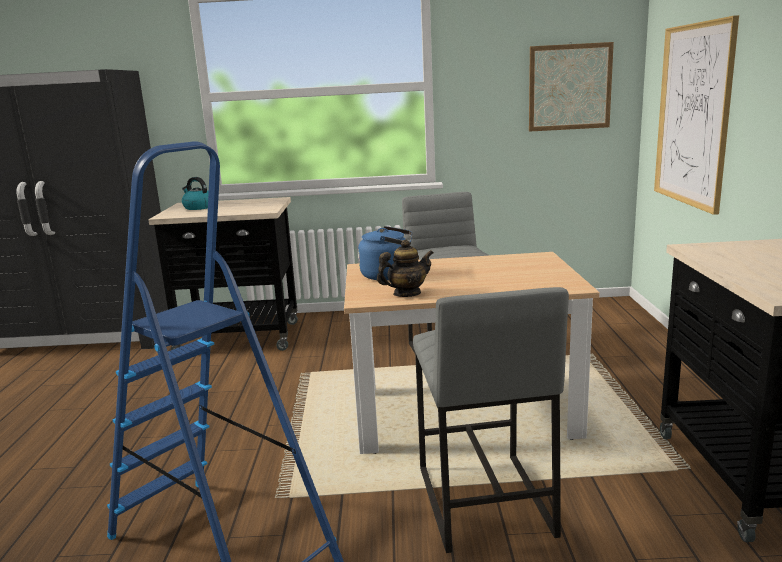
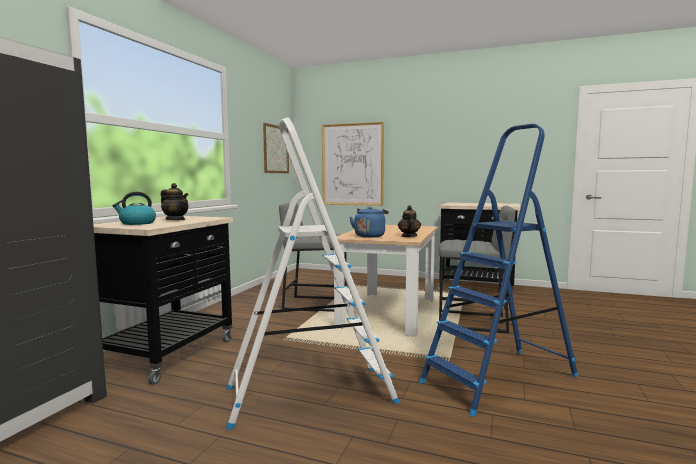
camera: 70 degrees left, 10 degrees down
(160, 425) = (311, 395): none -> white step ladder
(234, 207) = (175, 220): none -> teapot

